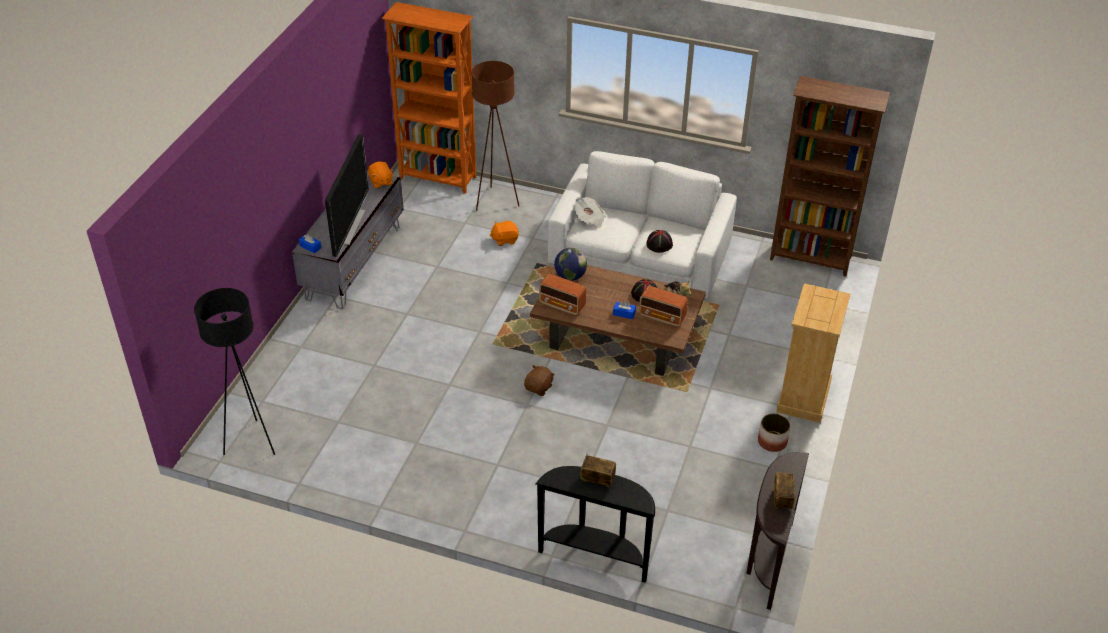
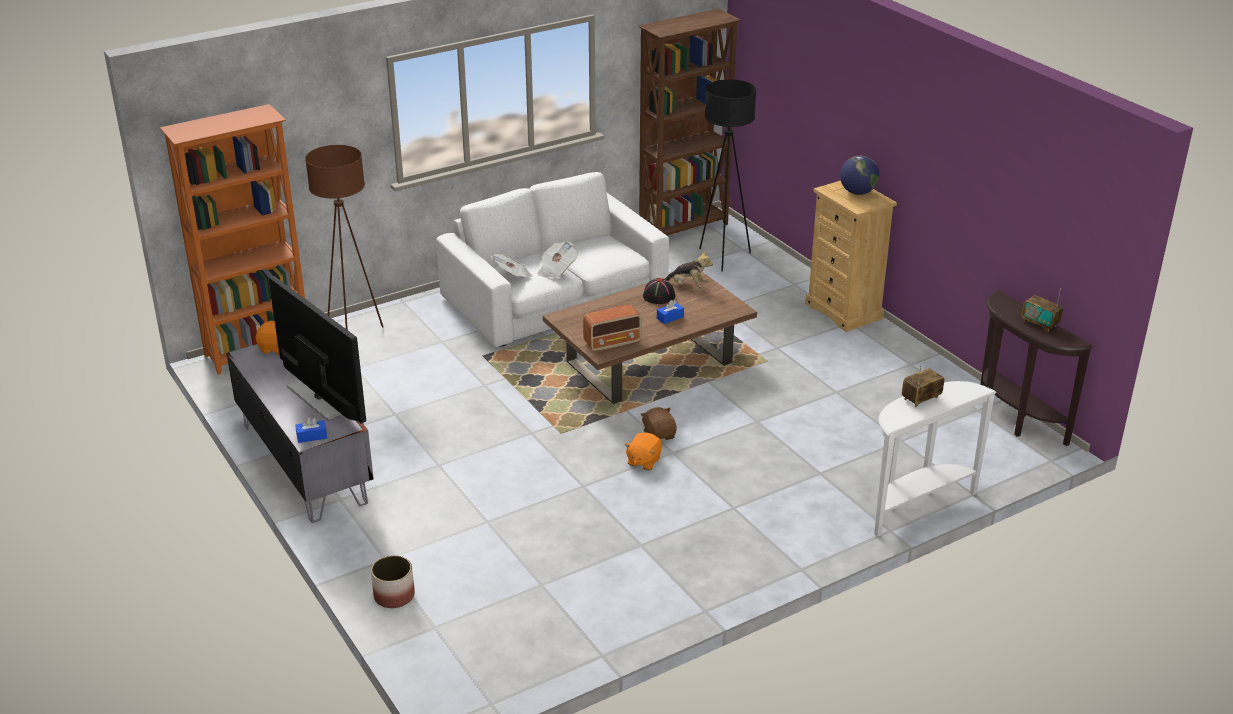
camera: 50 degrees left, 10 degrees down
(252, 442) = (492, 664): black floor lamp -> black floor lamp (723, 257)
(504, 239) = (419, 357): orange plush toy -> orange plush toy (643, 461)
(570, 276) = (578, 321): globe -> globe (857, 192)
(595, 555) = (916, 505): black console table -> white console table
(620, 233) = (556, 270): none -> newspaper
(659, 244) = (602, 259): black hat -> none
(662, 317) = (701, 302): radio -> none
(772, 441) = (878, 350): planter -> planter (394, 596)

